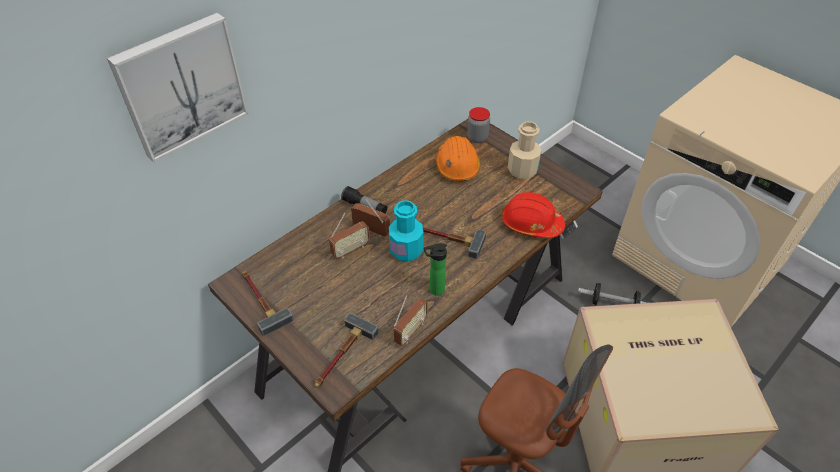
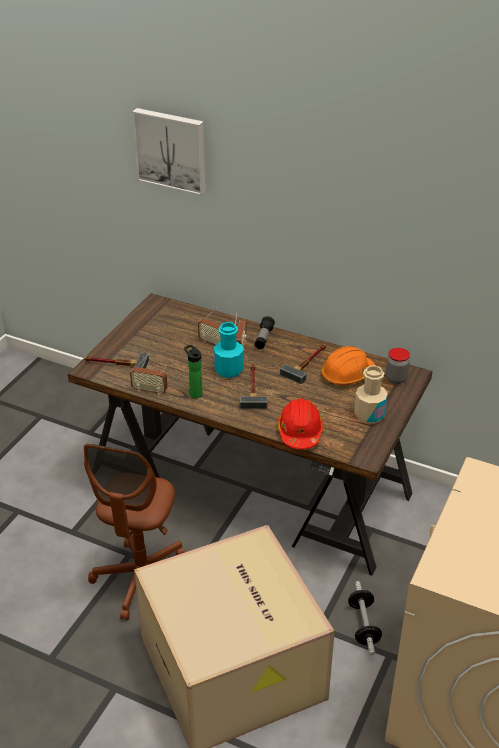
camera: 70 degrees right, 10 degrees down
(261, 301) = (146, 318): hammer -> hammer (308, 363)

